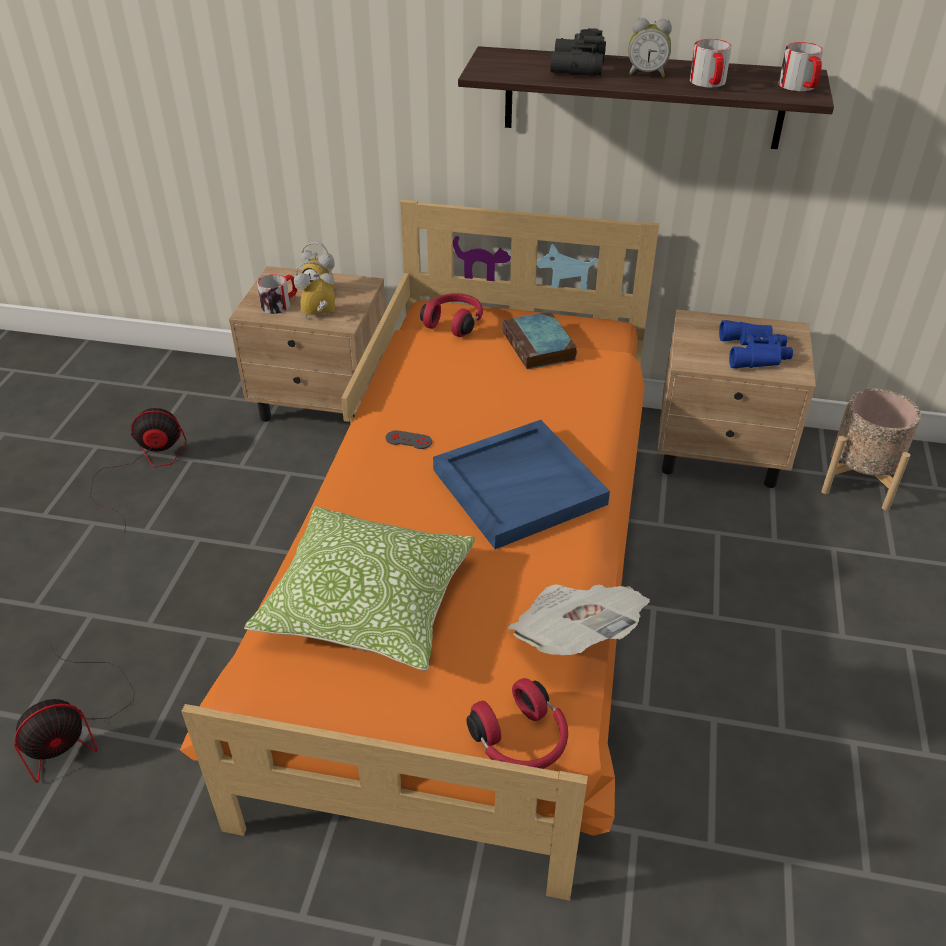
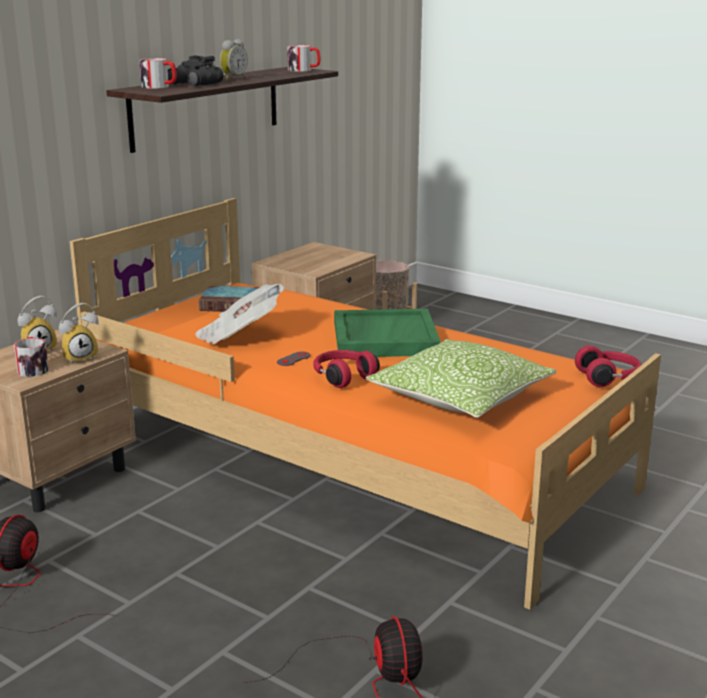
camera: 65 degrees left, 20 degrees down
(318, 316) = (80, 358): alarm clock -> alarm clock turned 135 degrees counterclockwise
(454, 323) = (162, 322): red headphones -> red headphones (343, 377)
(519, 486) = (384, 338): blue tray -> green tray
(573, 637) = (535, 351): newspaper -> newspaper (239, 336)
(709, 83) = (270, 75): mug -> mug (159, 87)
(755, 352) = (326, 257): blue binoculars -> none

